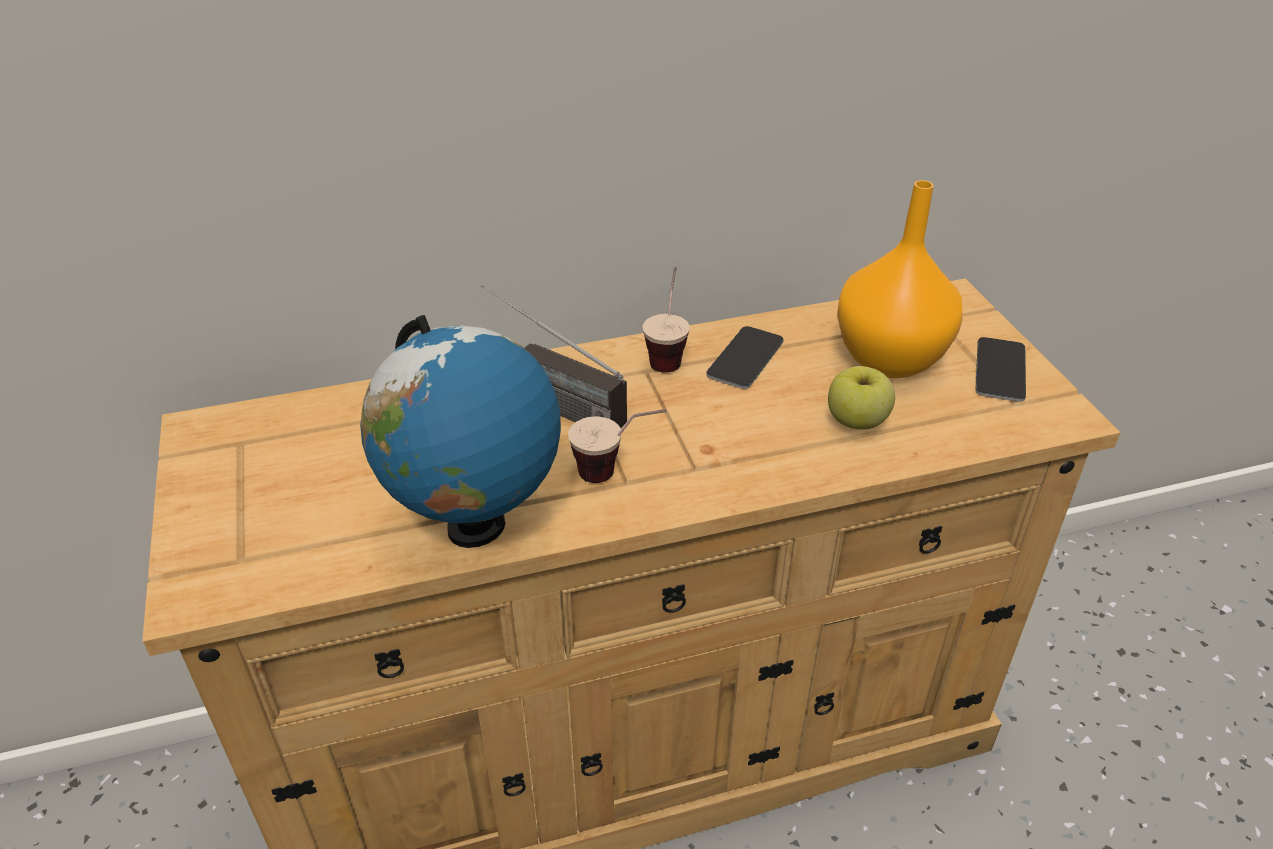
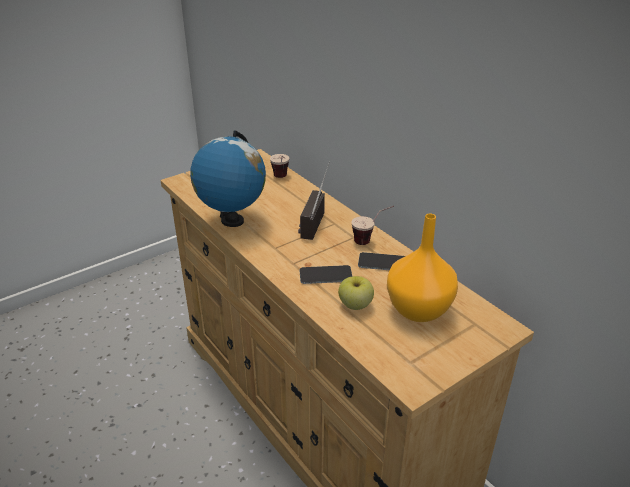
camera: 70 degrees right, 5 degrees down
(617, 474) = (278, 244): cup -> cup (281, 179)
(1000, 370) = (440, 354): phone -> phone (325, 275)

